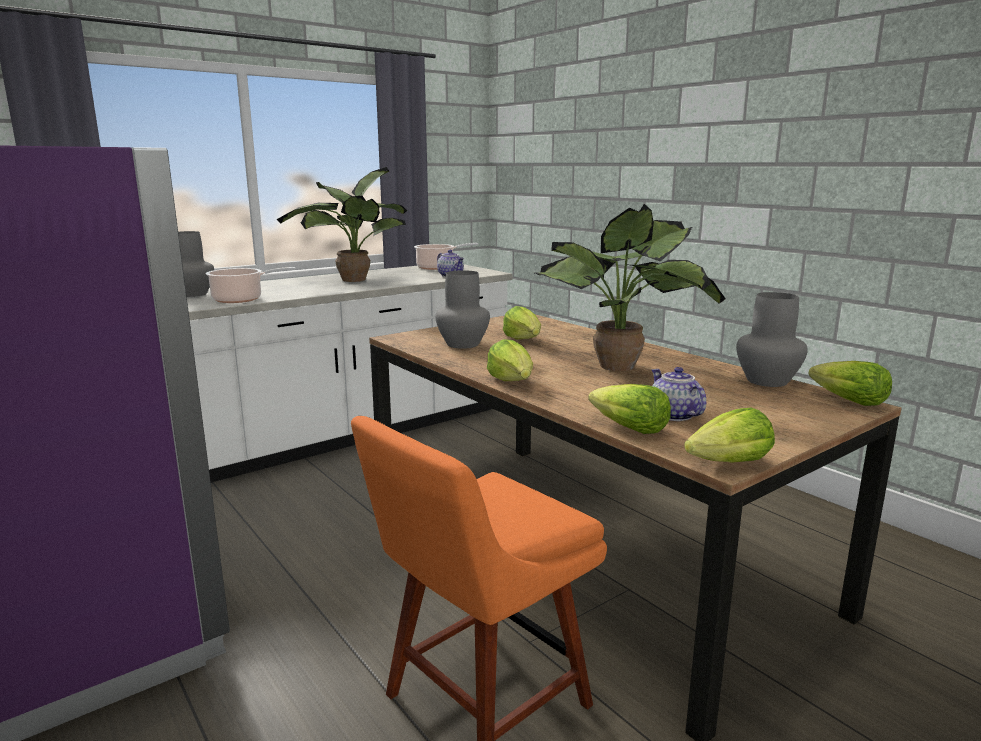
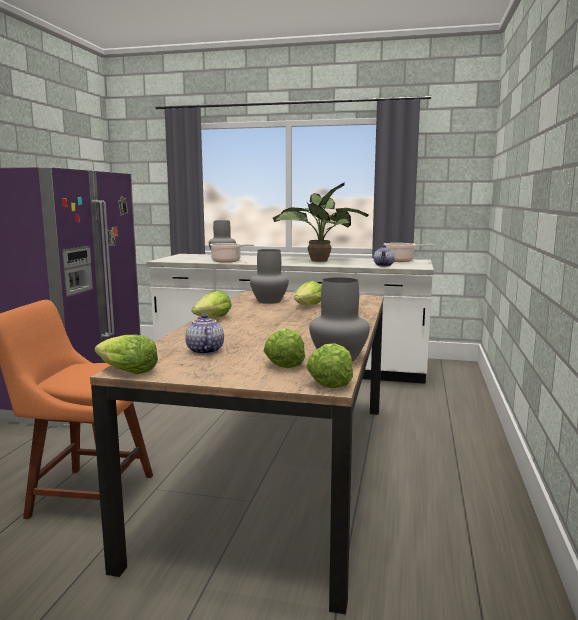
camera: 50 degrees right, 5 degrees down
(621, 365) = (297, 328): potted plant -> none
(628, 429) = (161, 347): lettuce -> lettuce (284, 363)
(673, 415) = (204, 351): teapot -> teapot turned 45 degrees counterclockwise

